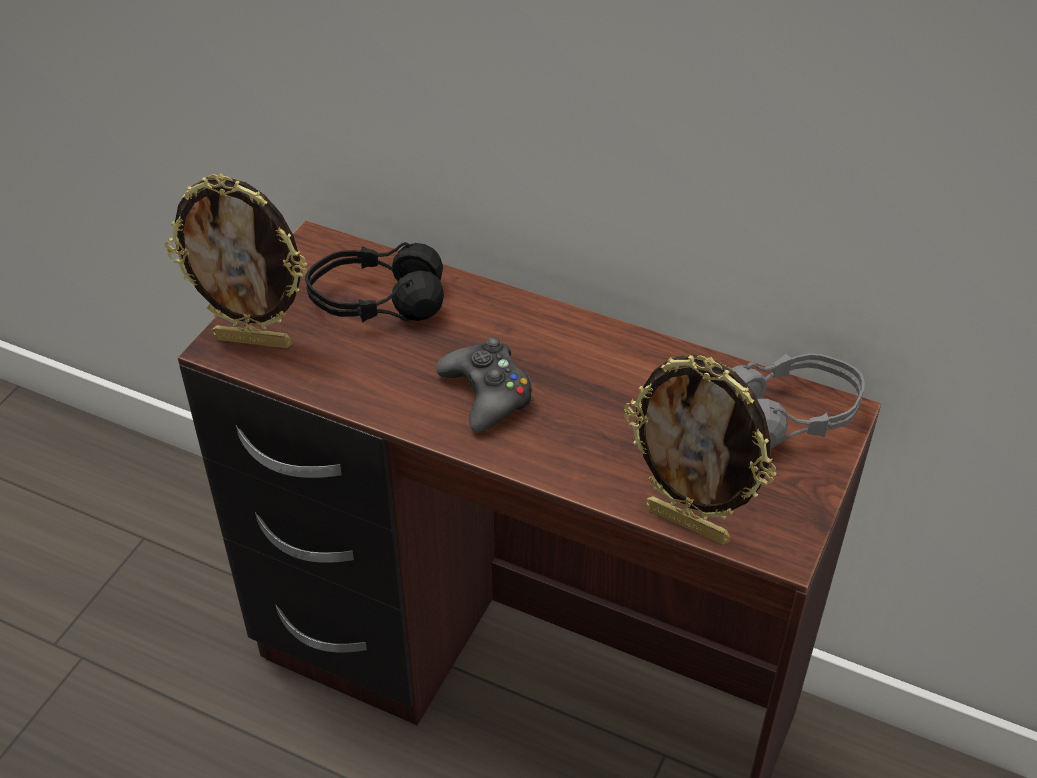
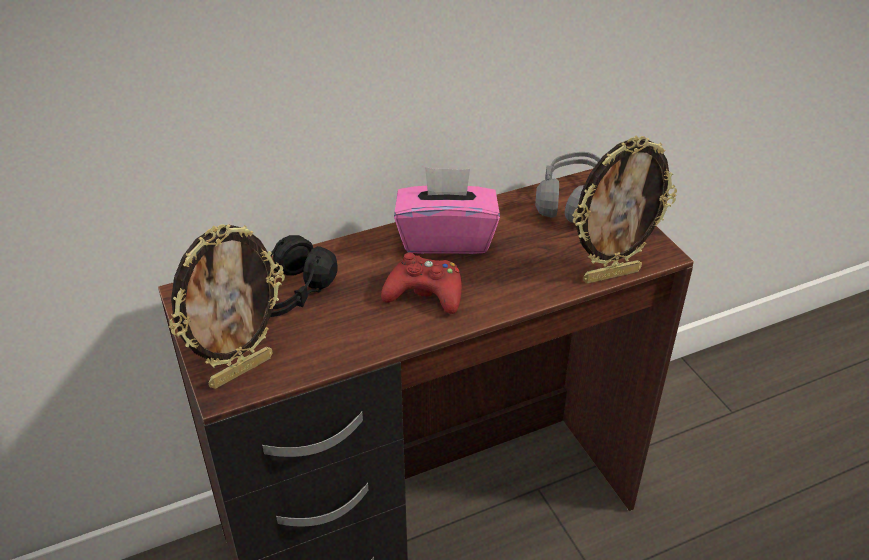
camera: 50 degrees left, 5 degrees down
(487, 394) = (425, 293): black game controller -> red game controller
(592, 358) = (446, 238): none -> pink tissue box

